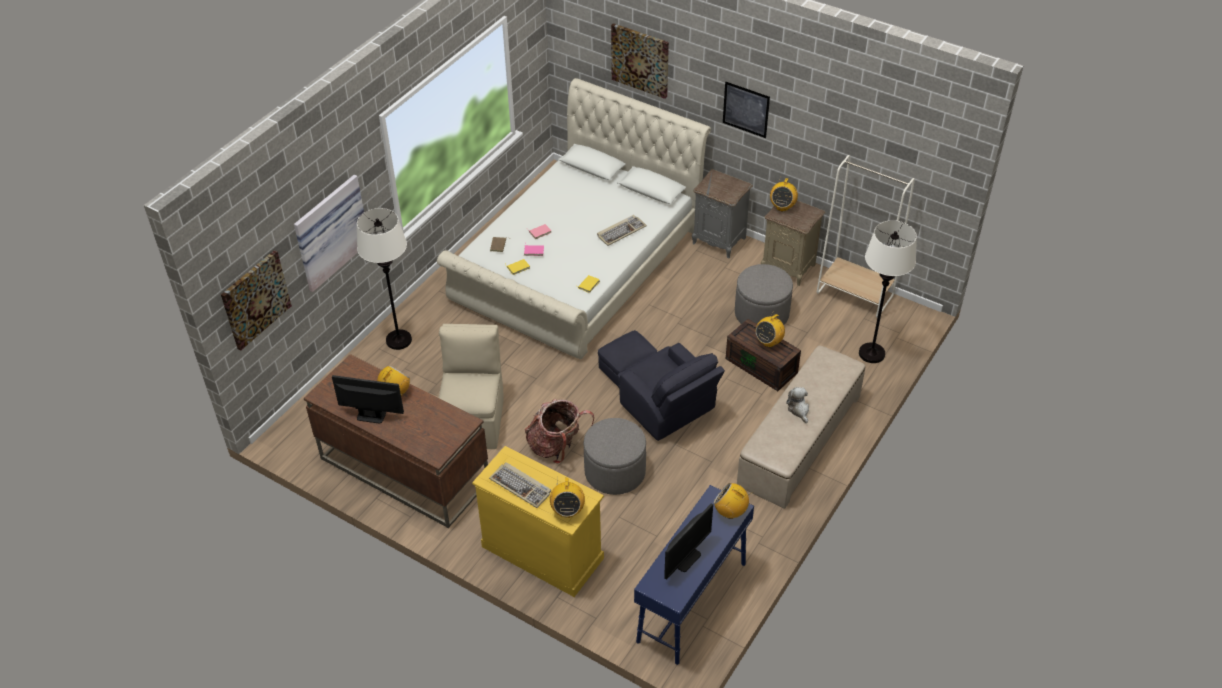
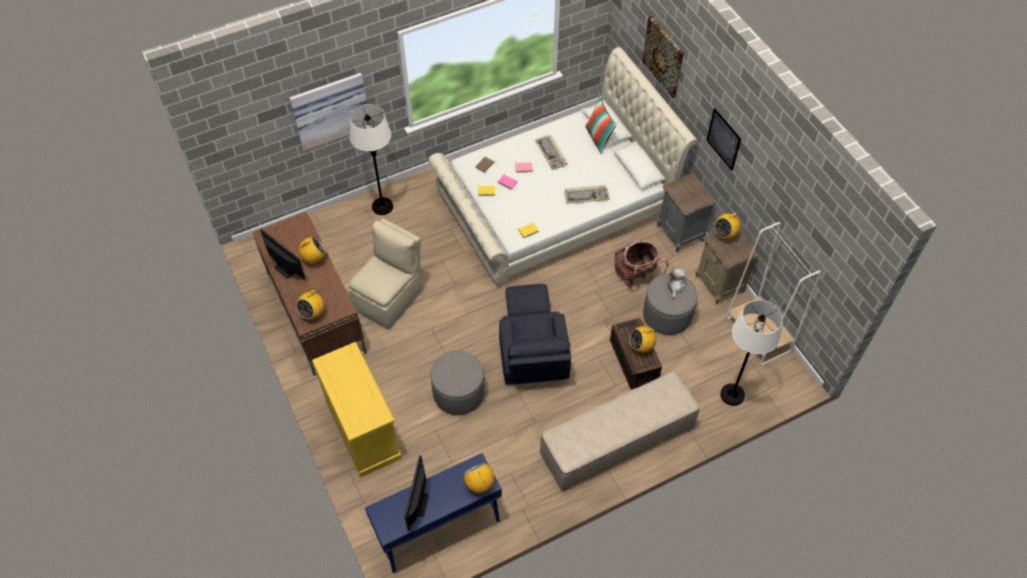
camera: 30 degrees right, 10 degrees up
(255, 299) = (245, 143): picture -> none
(521, 486) = (342, 381): keyboard -> keyboard (551, 153)
(557, 446) = (432, 349): backpack -> backpack (635, 273)
(567, 510) = (359, 419): radio -> radio (313, 313)
(593, 179) = (599, 138): none -> pillow
(685, 558) = (418, 504): monitor -> monitor turned 120 degrees clockwise
(798, 410) = (613, 420): plush toy -> plush toy (675, 286)

